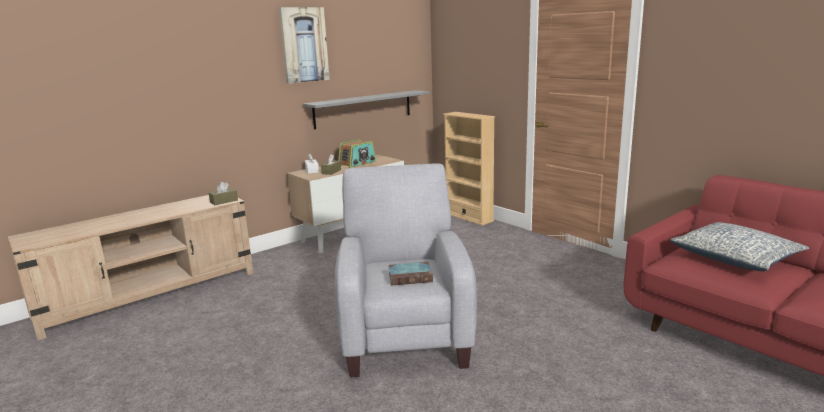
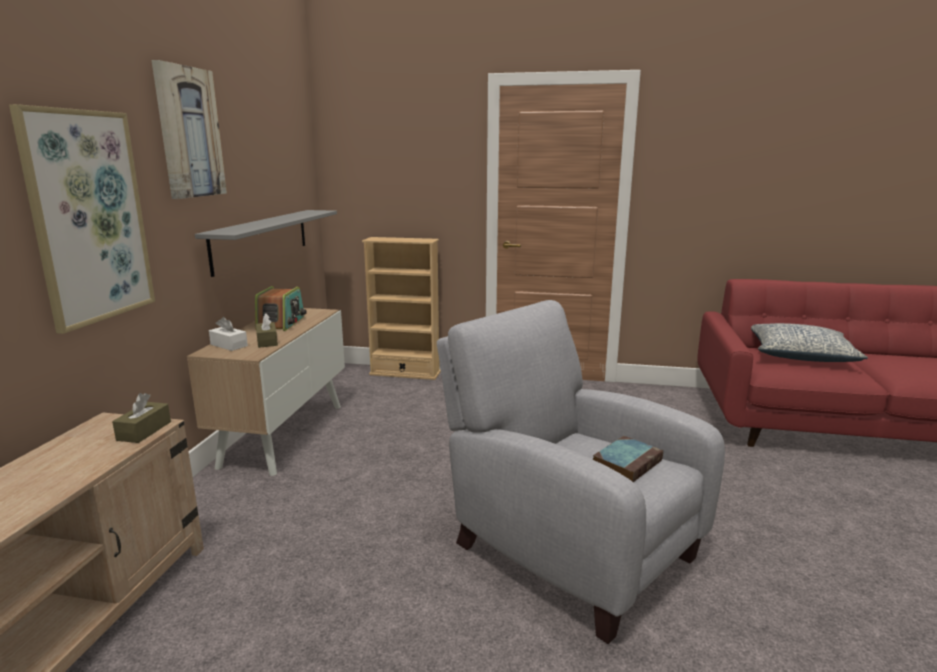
camera: 40 degrees left, 0 degrees up
(228, 93) = (88, 217): none -> picture

